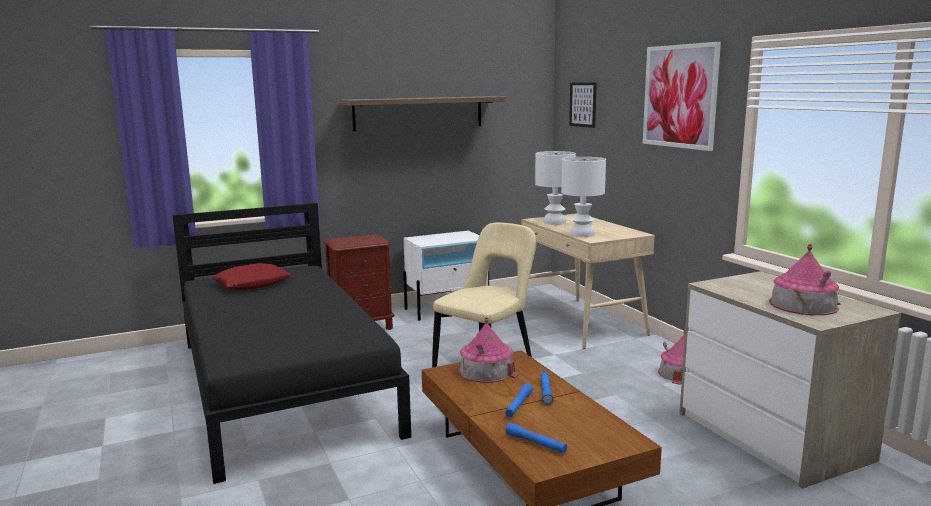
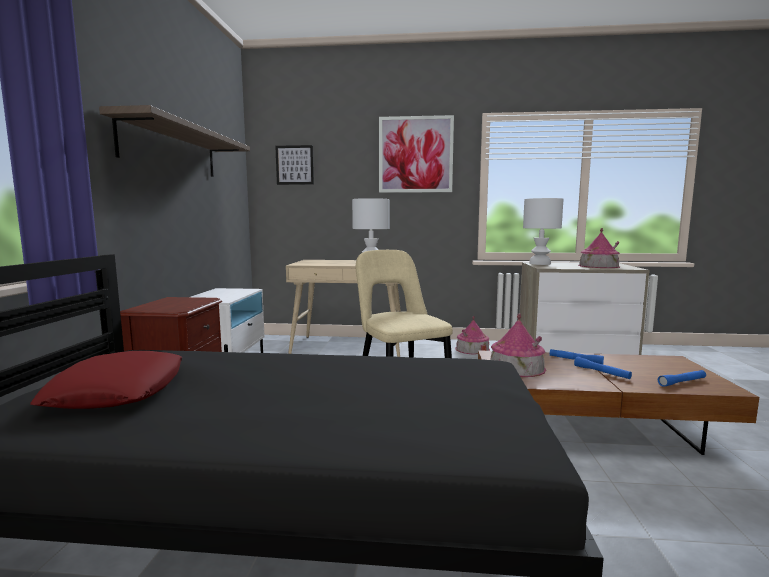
camera: 60 degrees left, 5 degrees down
(554, 222) = (319, 263): white table lamp -> white table lamp (540, 263)

